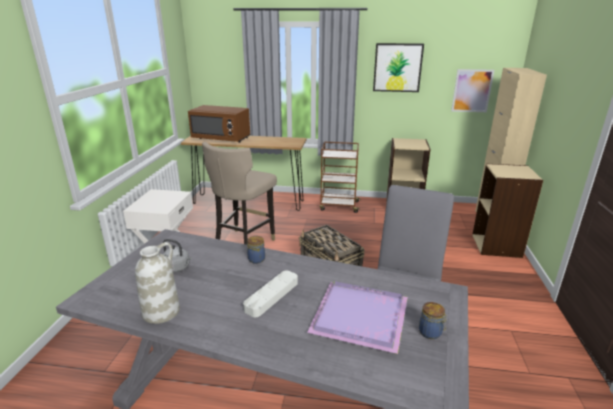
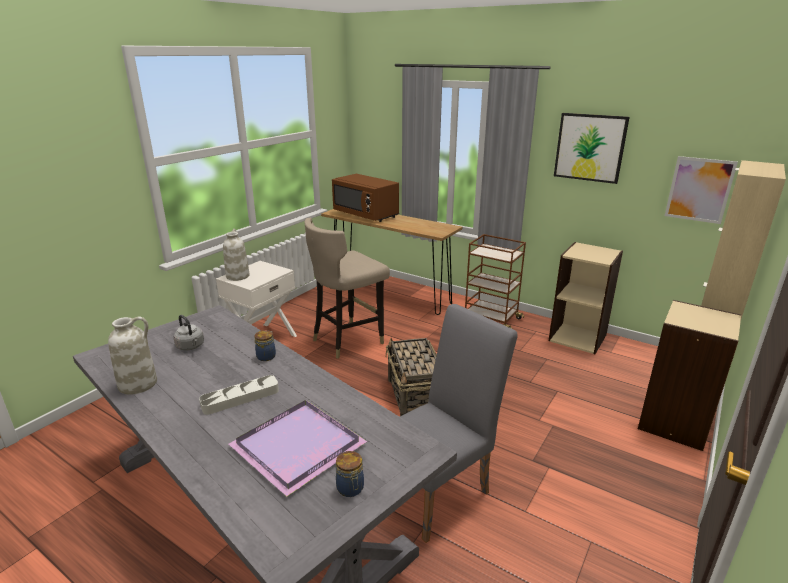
camera: 25 degrees right, 0 degrees up
(143, 205) = (237, 276): none -> white vase

